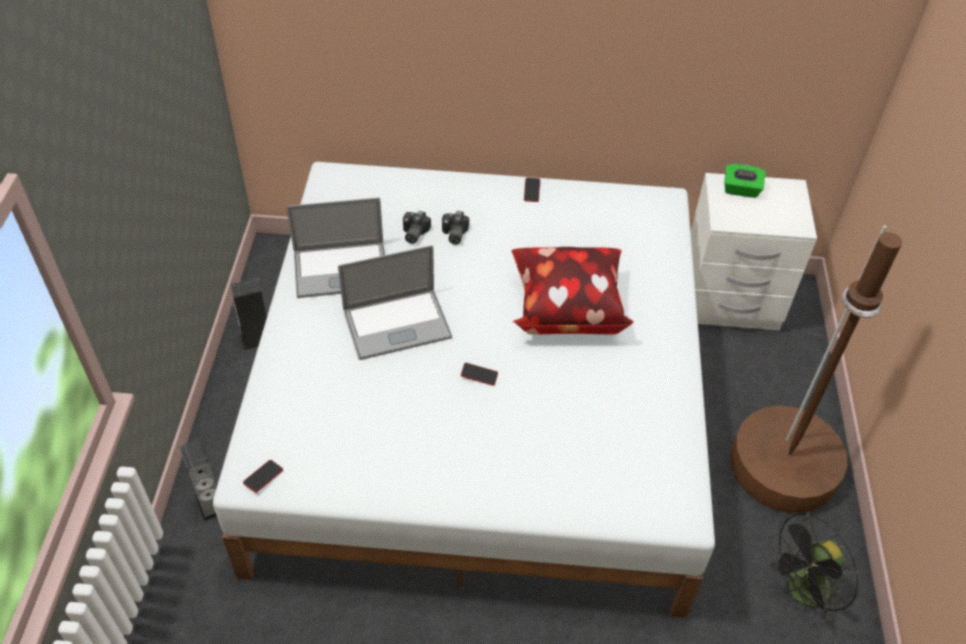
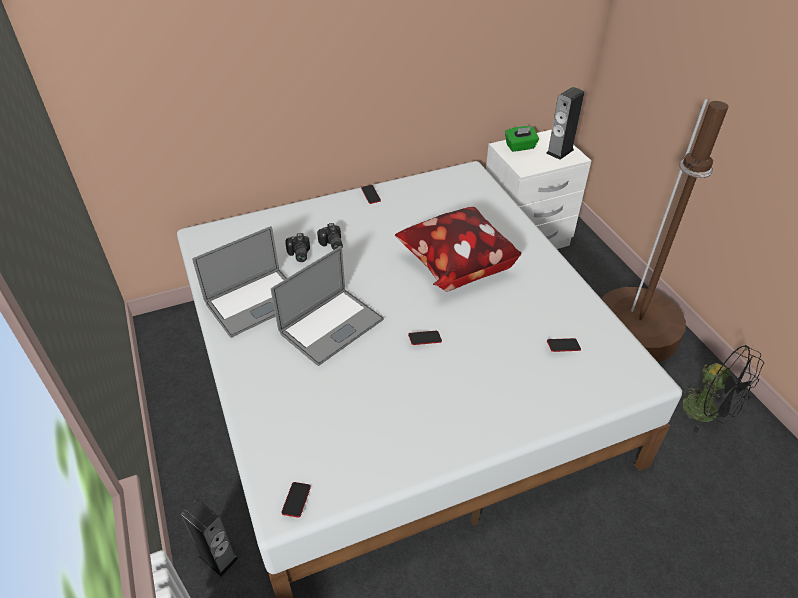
camera: 25 degrees left, 5 degrees down
(257, 339) = (182, 399): speaker -> speaker (560, 151)
(617, 443) = (563, 346): none -> phone
(801, 593) = (708, 412): black fan -> black fan turned 75 degrees counterclockwise

